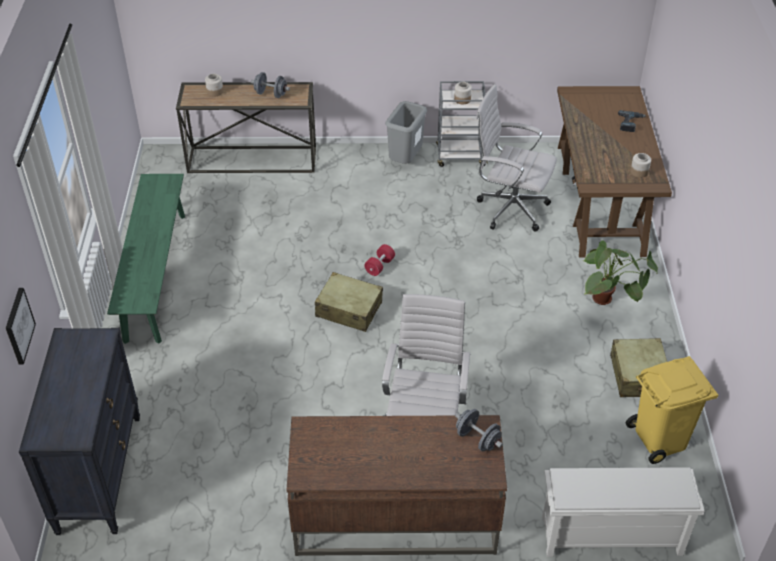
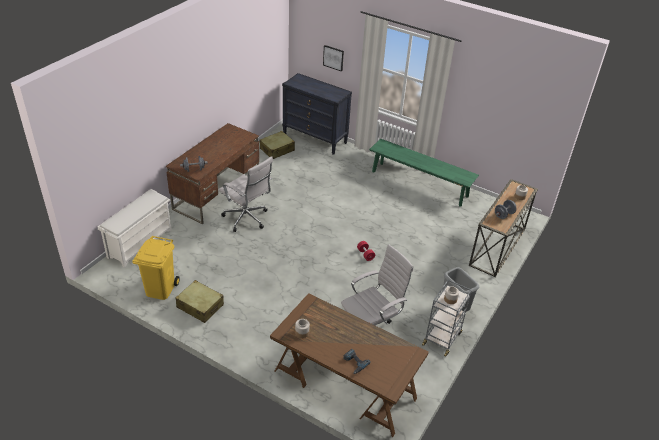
camera: 120 degrees right, 5 degrees down
(349, 309) = (343, 230): beige suitcase -> beige suitcase (277, 150)
(609, 304) = (255, 327): potted plant -> none

